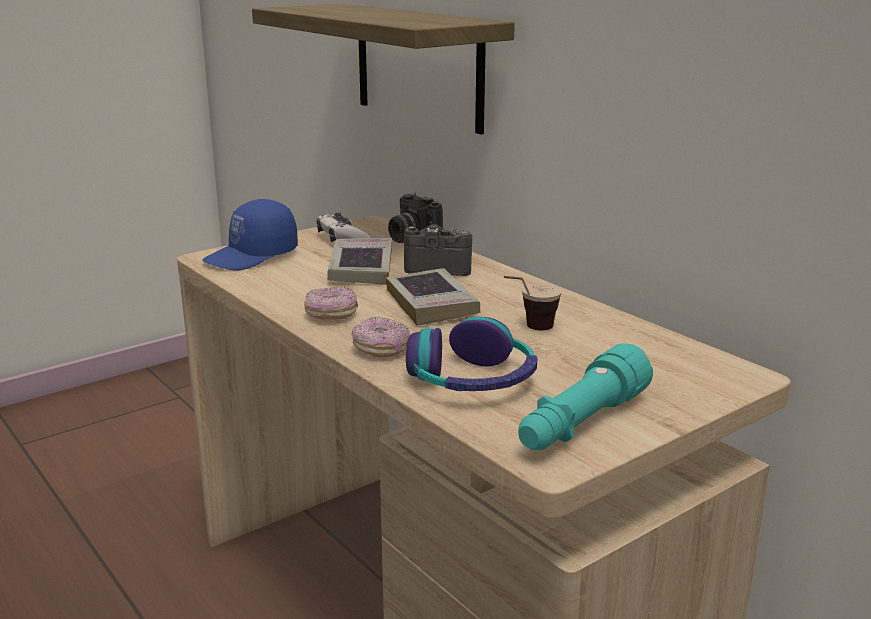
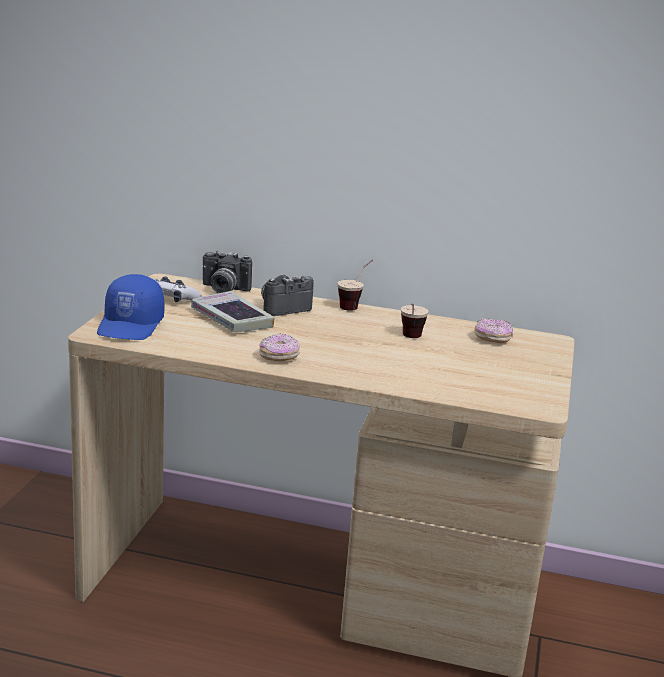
camera: 40 degrees left, 0 degrees up
(381, 350) = (352, 372): donut -> donut (492, 339)
(418, 66) = (206, 144): shelf -> none
(431, 304) = (325, 335): book -> none
(472, 380) = (434, 377): headphones -> none
(531, 280) = (355, 305): none -> cup
(581, 424) = (523, 385): turquoise flashlight -> none

